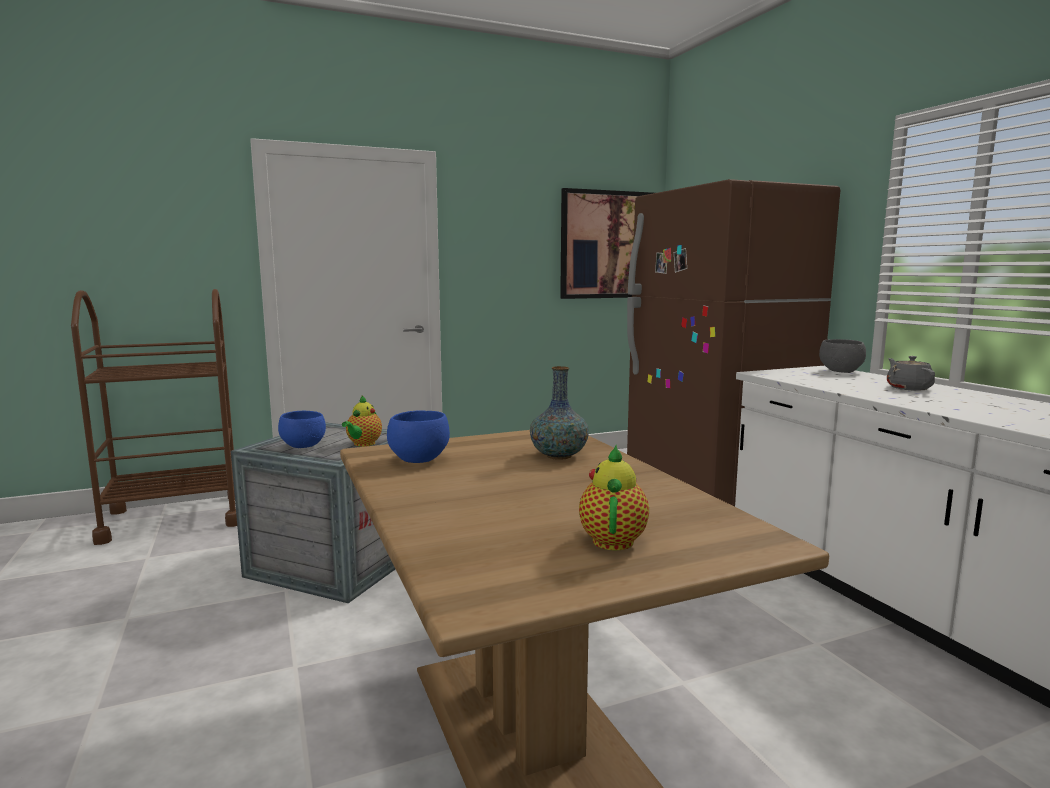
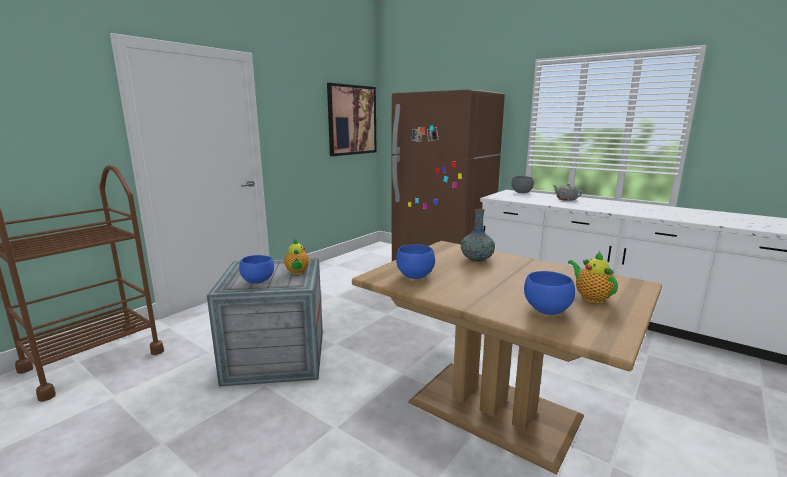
camera: 30 degrees left, 5 degrees up
(489, 538) = (547, 310): none -> blue bowl

